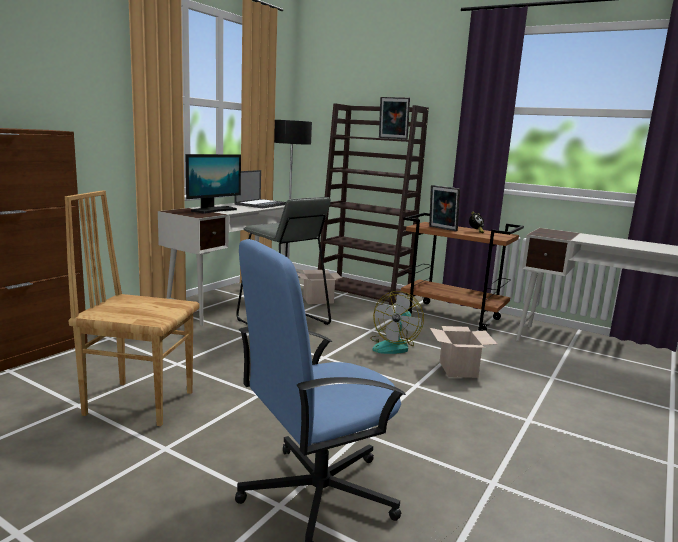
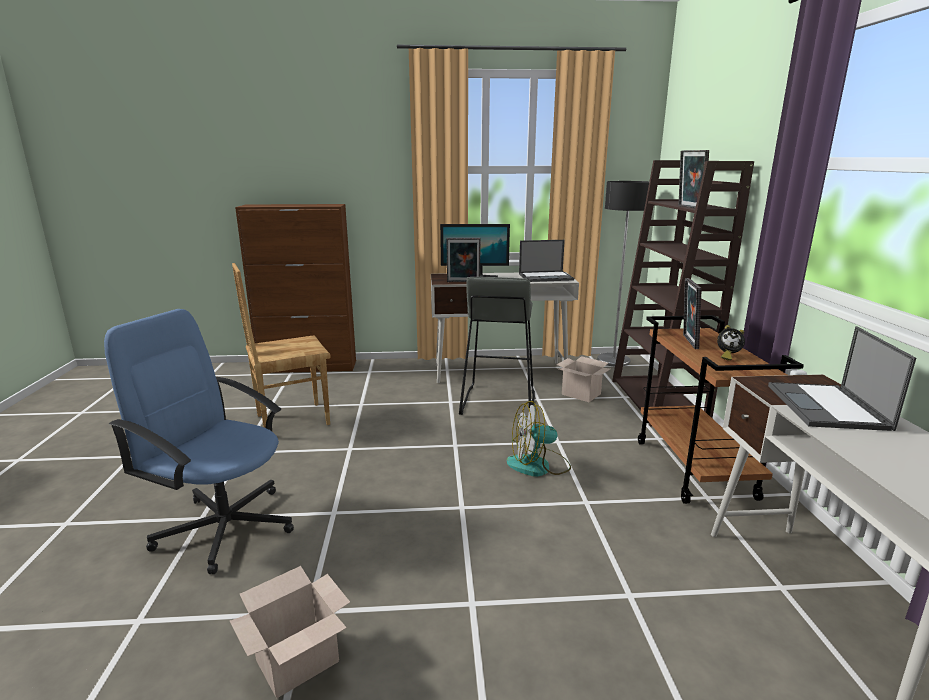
camera: 55 degrees right, 5 degrees up
(139, 402) = (292, 419): brown chair -> brown chair turned 90 degrees counterclockwise
(217, 213) = (463, 282): none -> picture frame
(459, 370) = (540, 520): cardboard box -> cardboard box (296, 663)
(581, 237) = (828, 407): none -> laptop

